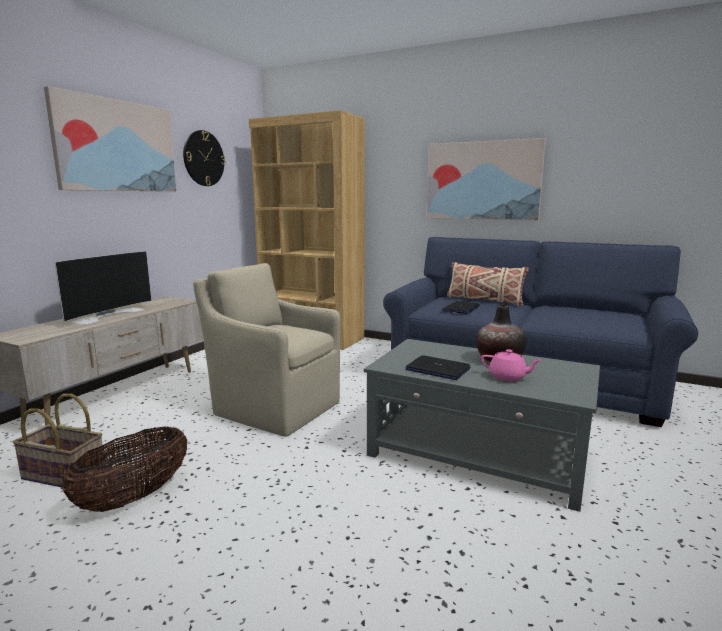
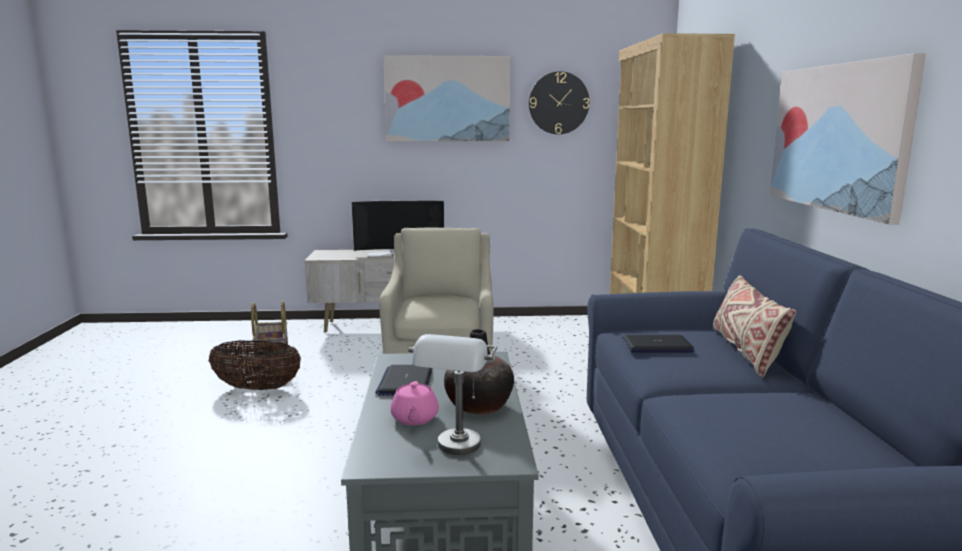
camera: 60 degrees right, 0 degrees up
(565, 375) = (456, 451): none -> grey table lamp

